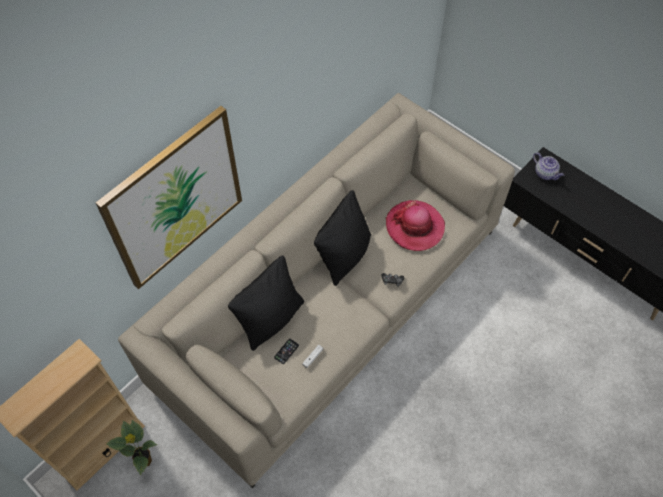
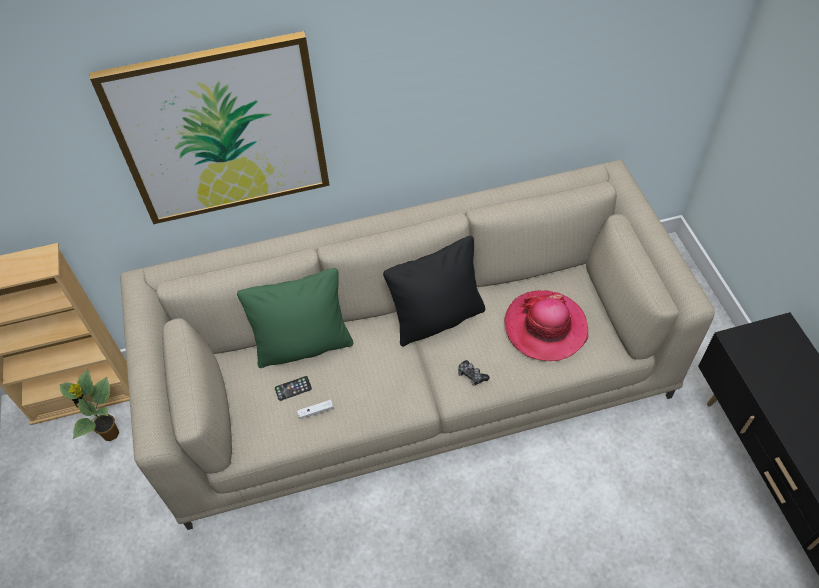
camera: 35 degrees right, 5 degrees down
(271, 319) = (304, 345): black pillow -> green pillow
(545, 173) = (770, 347): teapot -> none

